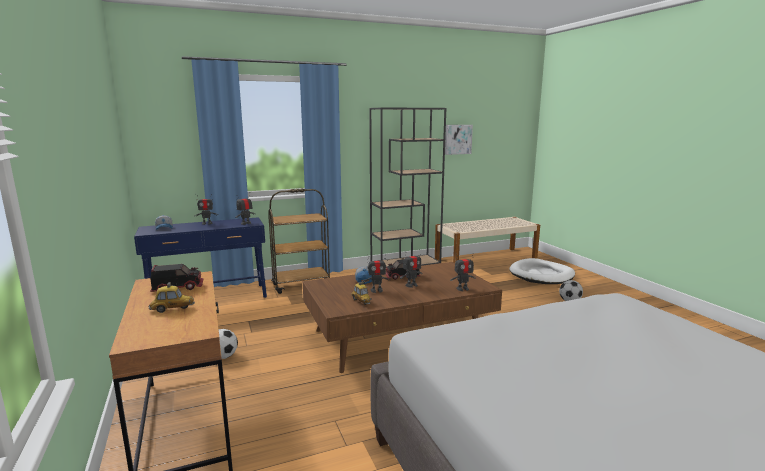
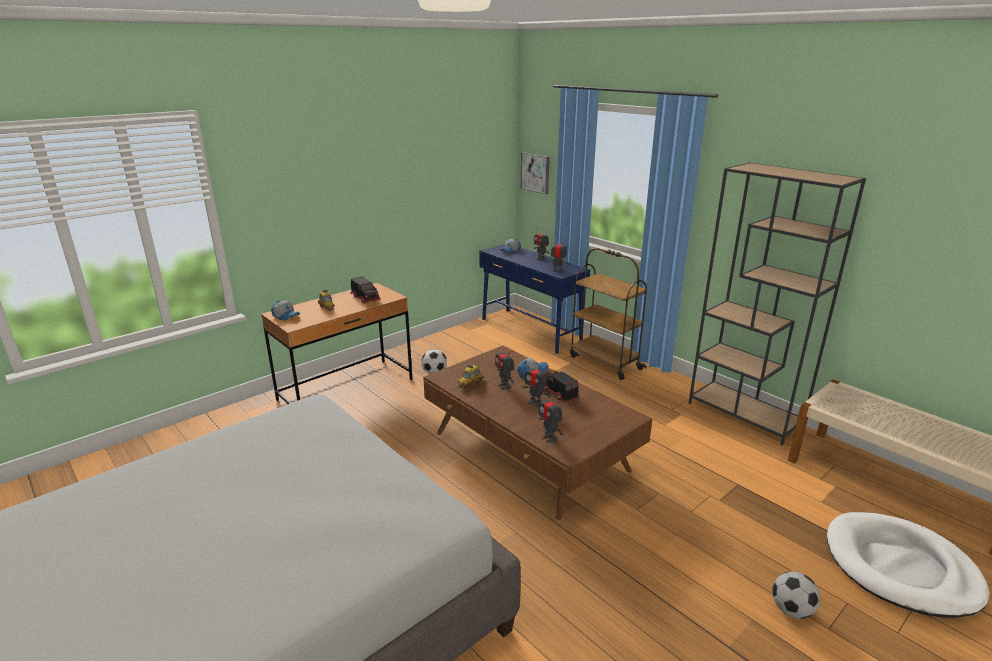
camera: 70 degrees right, 10 degrees up
(156, 335) = (286, 316): none -> cap
(458, 139) = (921, 247): picture -> picture (536, 172)

